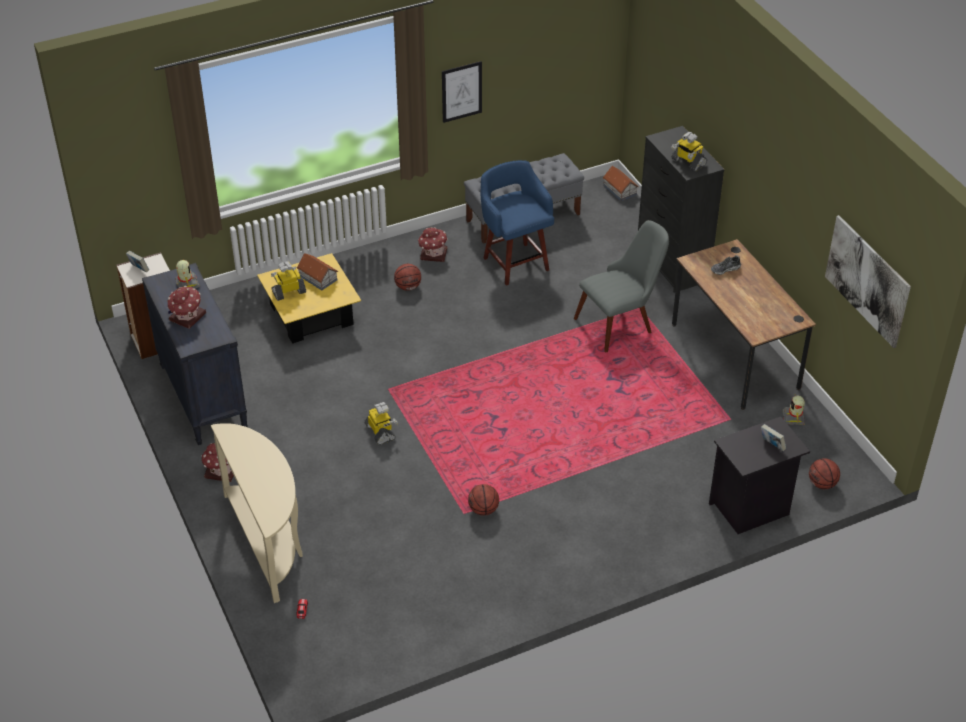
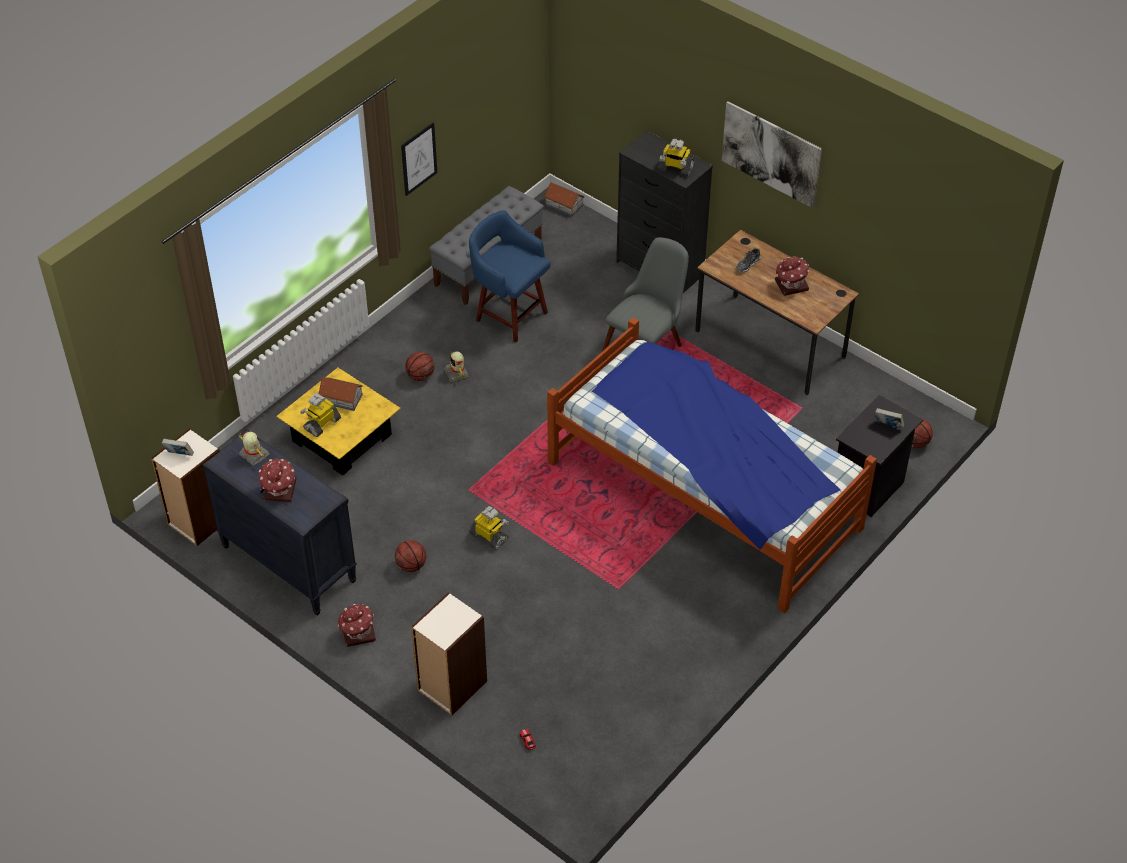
camera: 25 degrees left, 5 degrees up
(268, 541) = (451, 686): beige console table -> bookcase
(433, 254) = (423, 332): toy house -> toy house (790, 285)
(483, 510) = (634, 578): basketball -> basketball (411, 565)
(592, 461) = (704, 494): none -> bed
(794, 418) = (856, 387): toy robot -> toy robot (457, 373)
(867, 280) = (919, 243): picture -> picture (771, 154)

